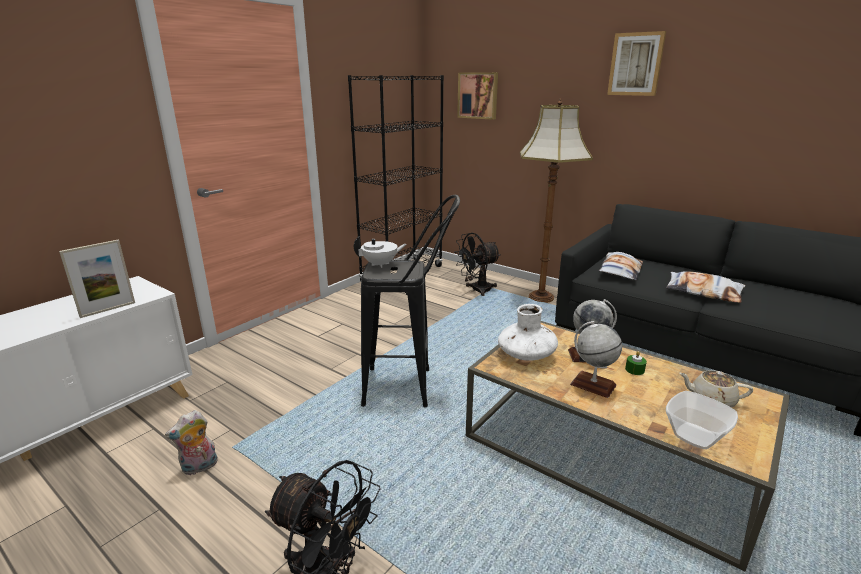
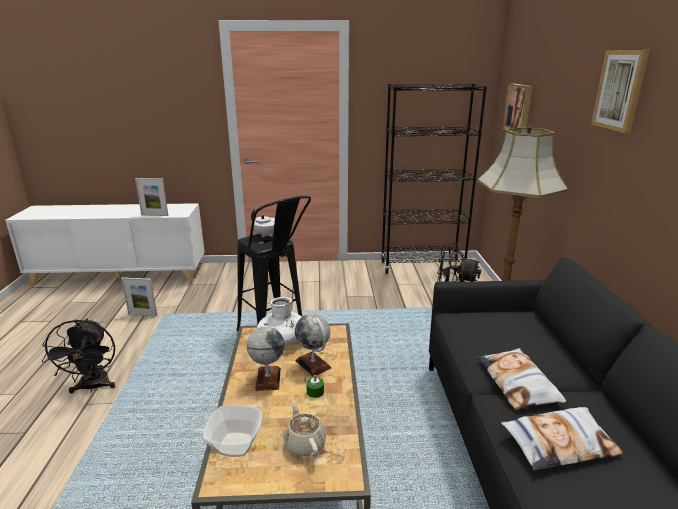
camera: 50 degrees right, 0 degrees up
(199, 467) = (142, 315): plush toy -> picture frame
(619, 271) = (489, 325): pillow -> pillow (559, 443)

